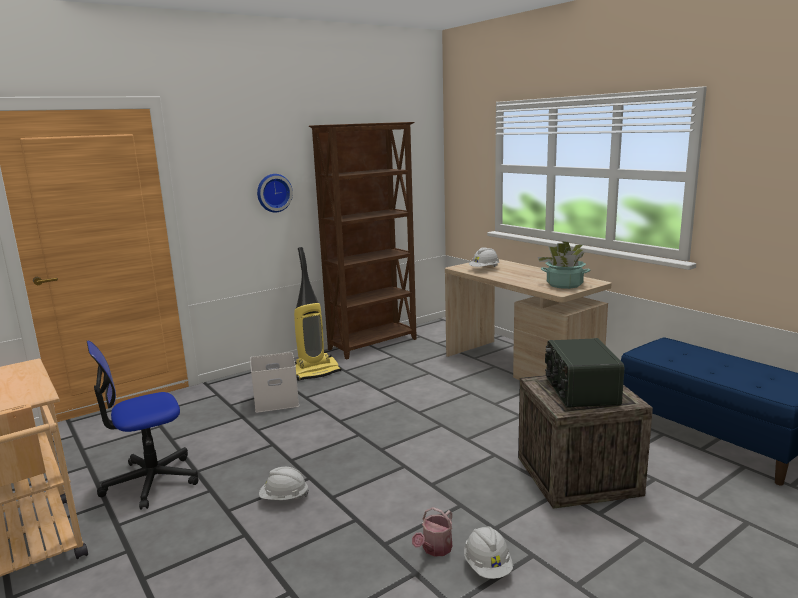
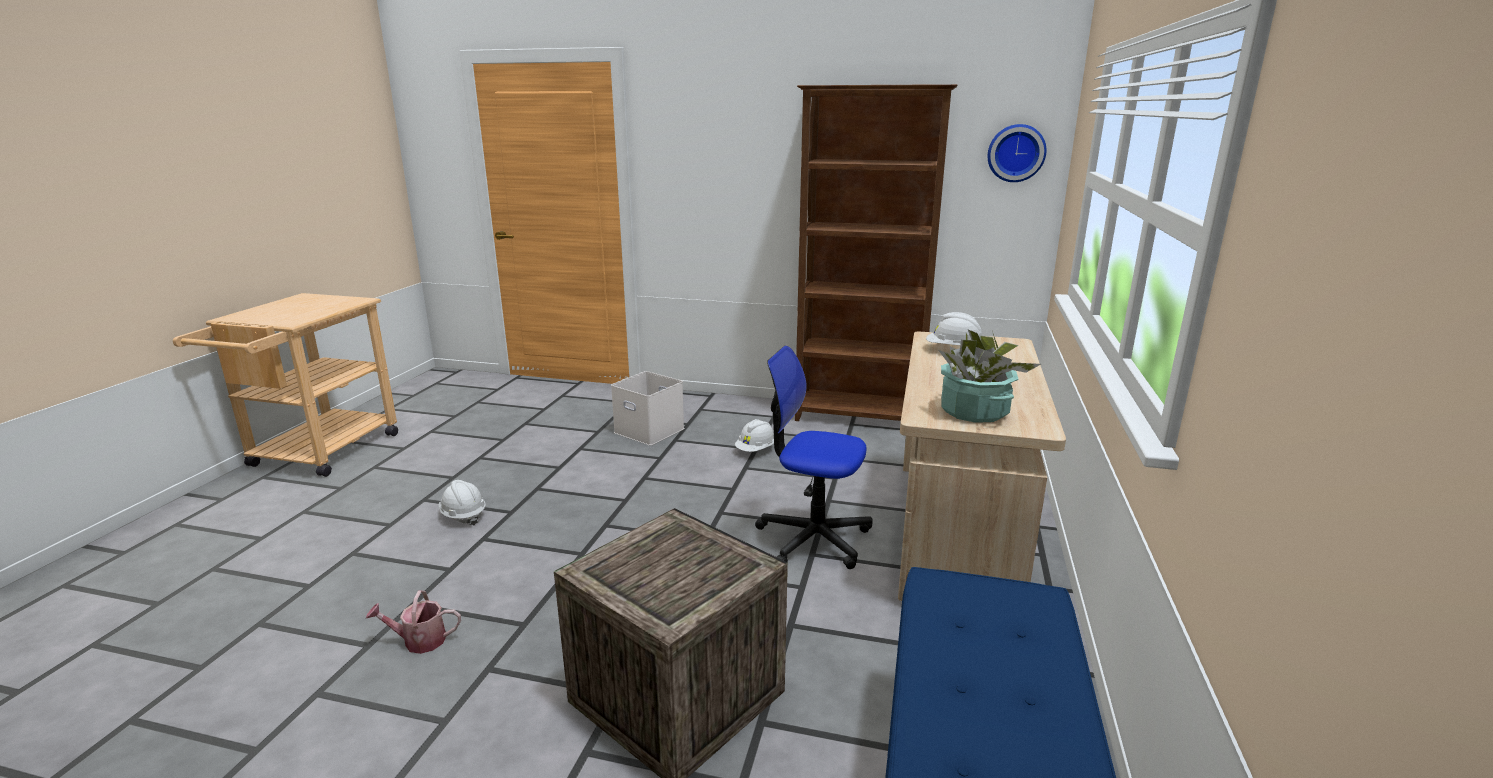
camera: 50 degrees right, 5 degrees up
(151, 481) = (449, 448): office chair -> office chair (813, 538)
(273, 192) = (749, 177): wall clock -> wall clock (1016, 153)
(315, 372) = (740, 420): vacuum cleaner -> none
(488, 567) = (402, 692): white hard hat -> white hard hat (756, 450)
(580, 391) = (670, 564): radio -> none

